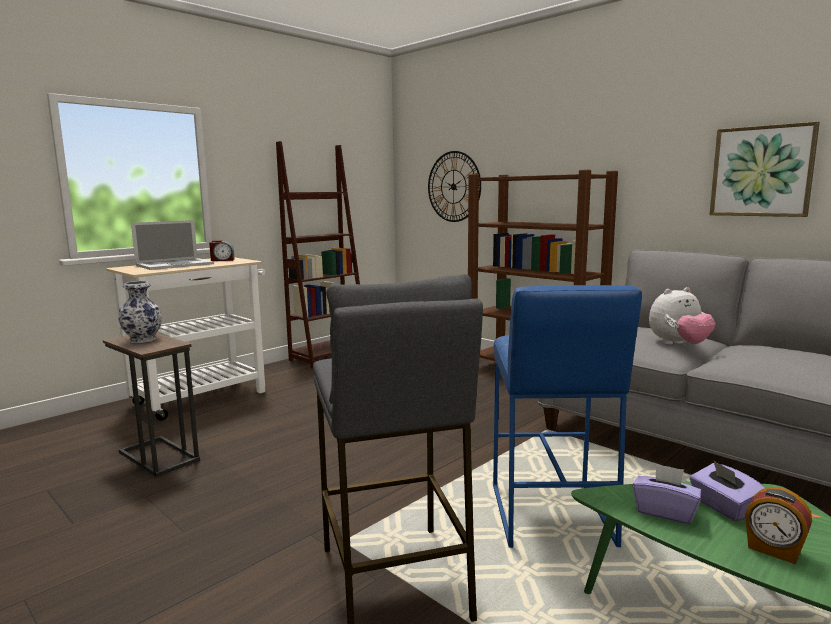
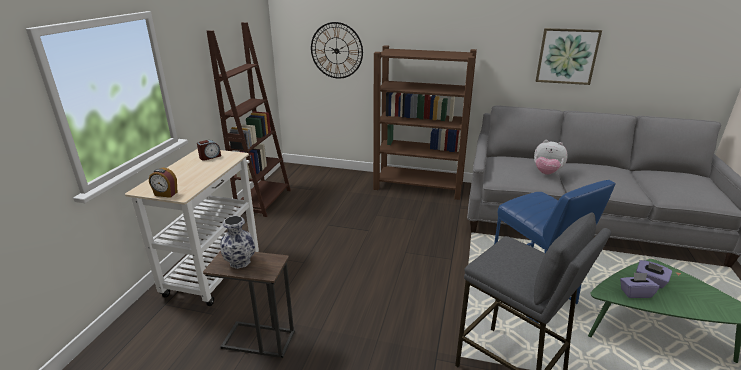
camera: 30 degrees left, 15 degrees up
(174, 265) = (184, 174): laptop -> none
(678, 345) = (546, 173): plush toy -> plush toy turned 75 degrees clockwise
(773, 550) = (687, 299): alarm clock -> alarm clock (165, 194)

